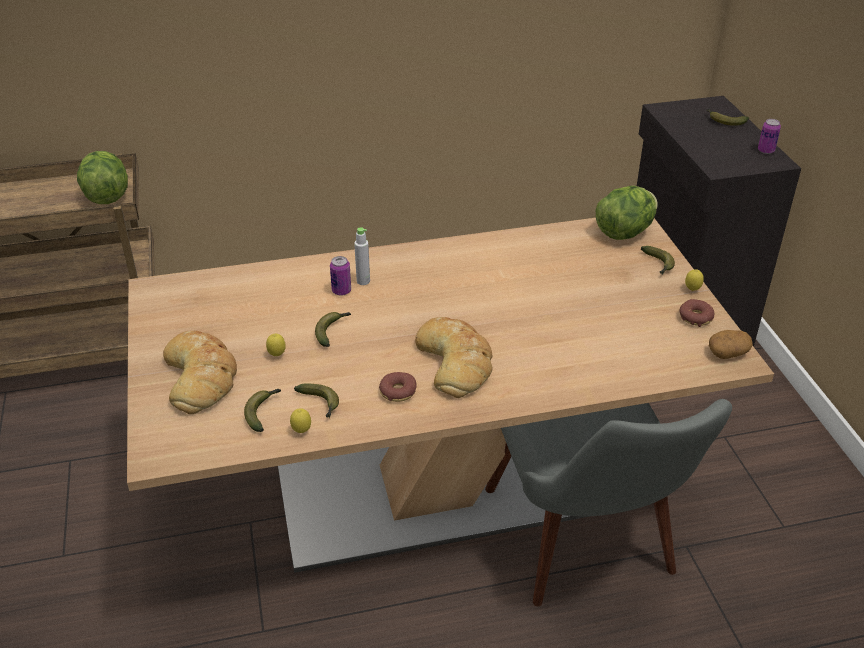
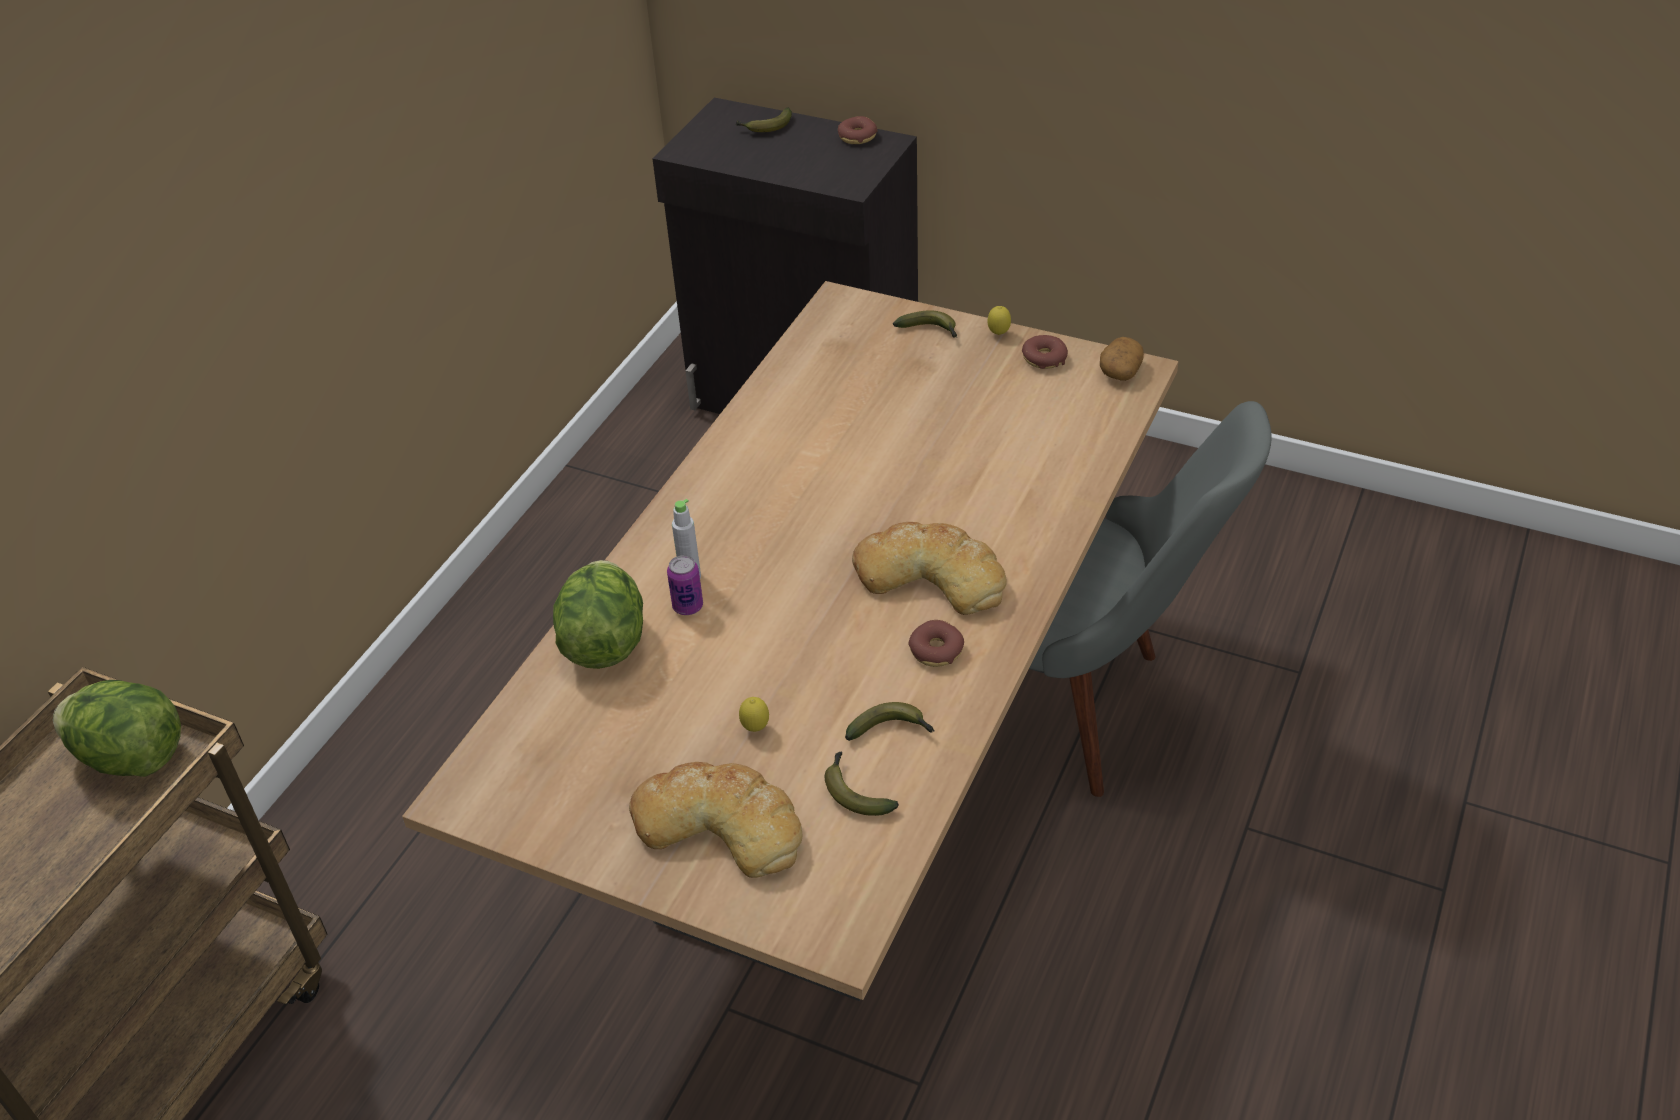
camera: 50 degrees left, 5 degrees up
(301, 431) = (926, 770): lemon -> none
(332, 331) = (761, 653): banana -> none
(624, 232) = (845, 320): lettuce -> lettuce (604, 642)
(766, 150) = (857, 137): can -> donut

